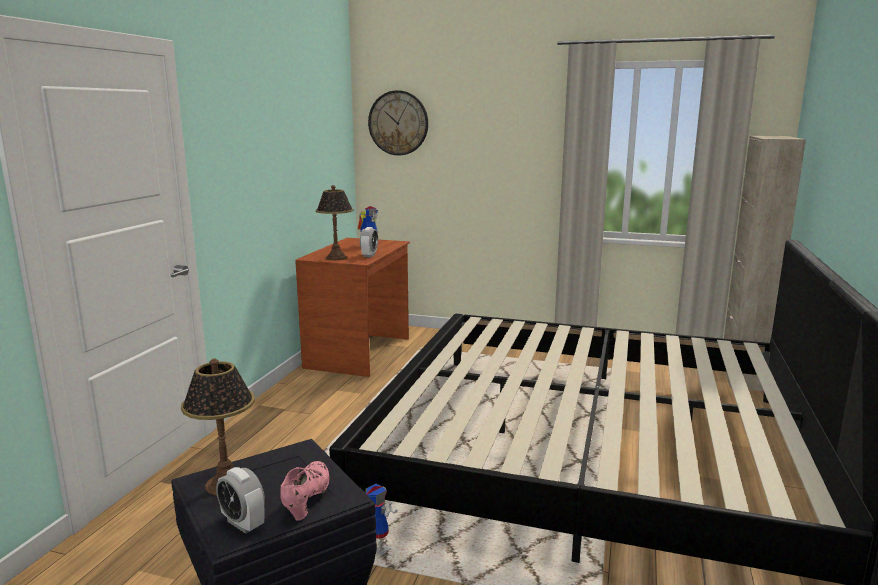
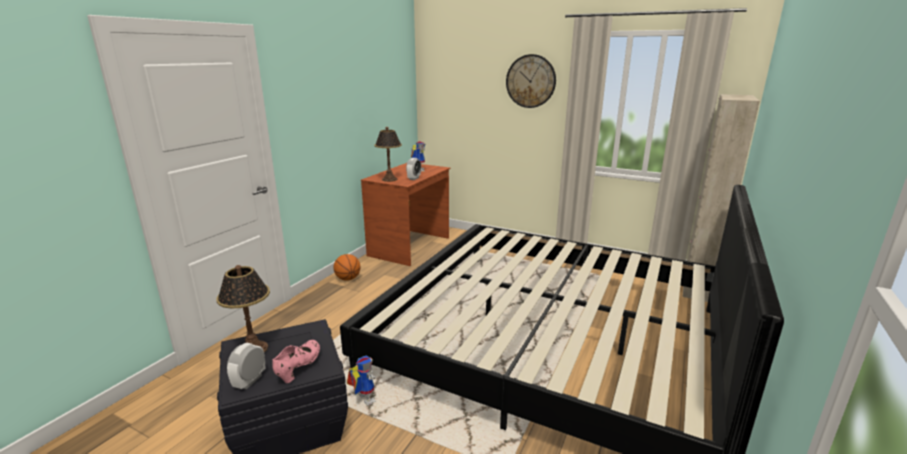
camera: 10 degrees right, 5 degrees up
(243, 523) = (250, 381): alarm clock -> alarm clock turned 60 degrees clockwise
(287, 399) = (348, 279): none -> basketball
(398, 123) = (447, 77): wall clock -> wall clock (530, 81)

